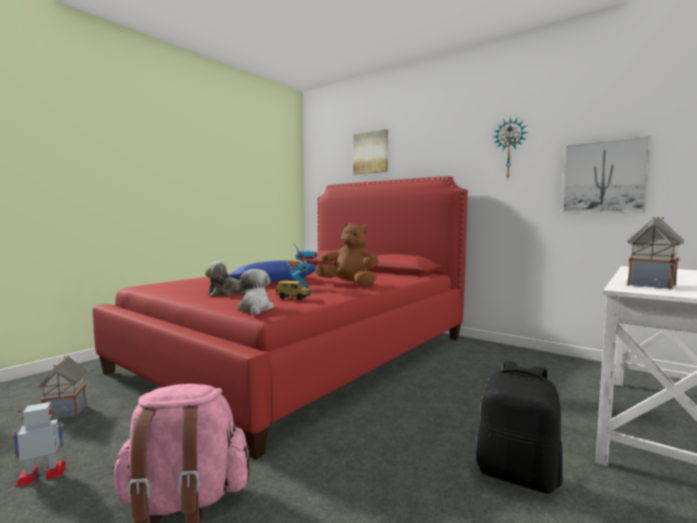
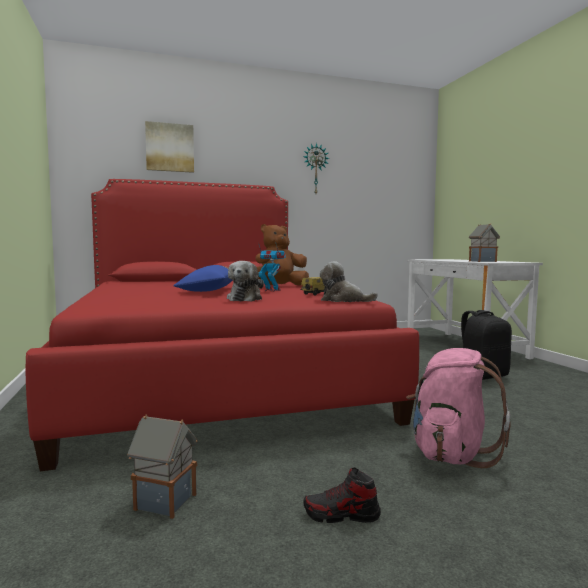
camera: 55 degrees left, 0 degrees up
(42, 474) = (341, 515): toy robot -> shoe
(603, 177) = (375, 200): picture -> none

